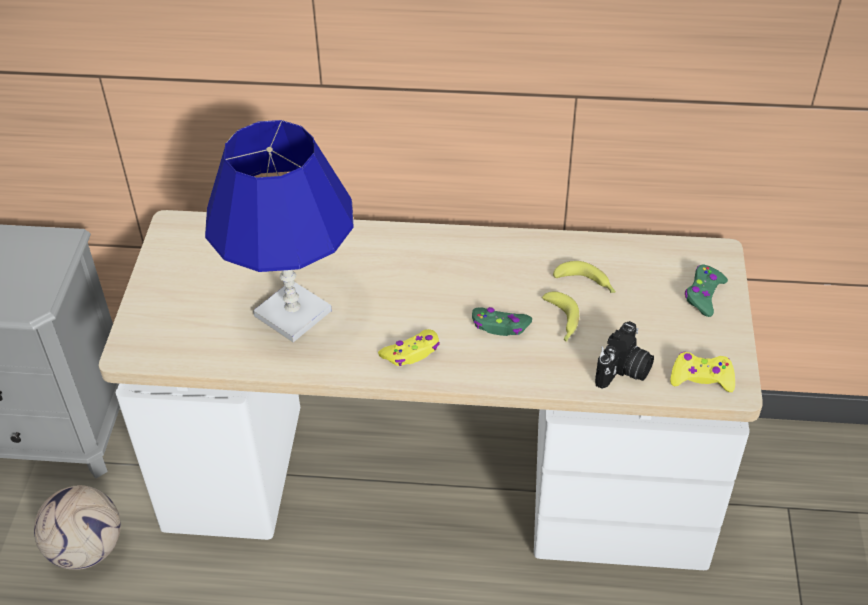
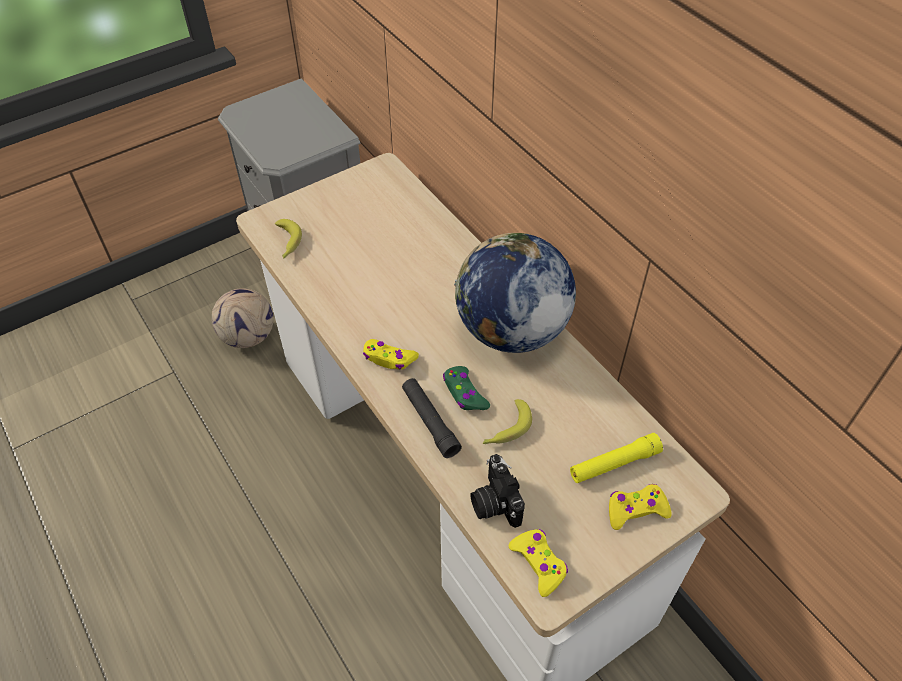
camera: 50 degrees right, 5 degrees up
(293, 313) = (366, 273): blue table lamp -> none
(465, 259) = (510, 330): none -> globe
(507, 364) = (430, 421): none -> black flashlight
(586, 284) = (563, 420): banana -> banana (287, 243)
(624, 371) = (494, 502): camera -> camera turned 75 degrees clockwise
(653, 281) = (614, 464): none -> yellow flashlight
(703, 295) = (635, 510): green game controller -> yellow game controller

